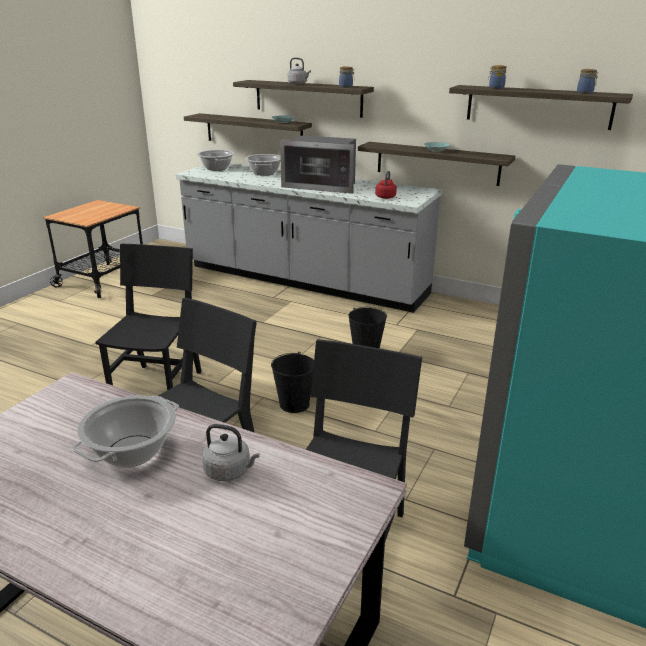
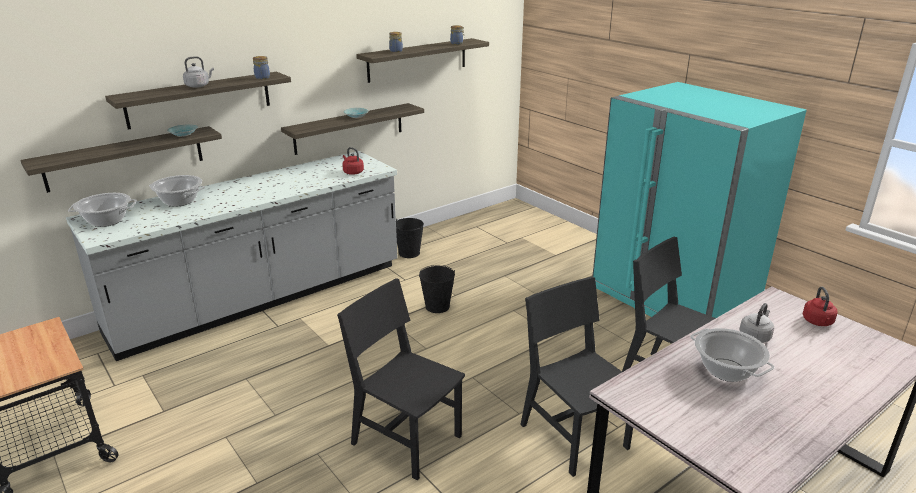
camera: 65 degrees left, 0 degrees up
(294, 404) = (495, 363): black bucket -> black bucket (409, 253)
(311, 537) = (818, 322): none -> red kettle
(322, 185) = (277, 186): microwave -> none

